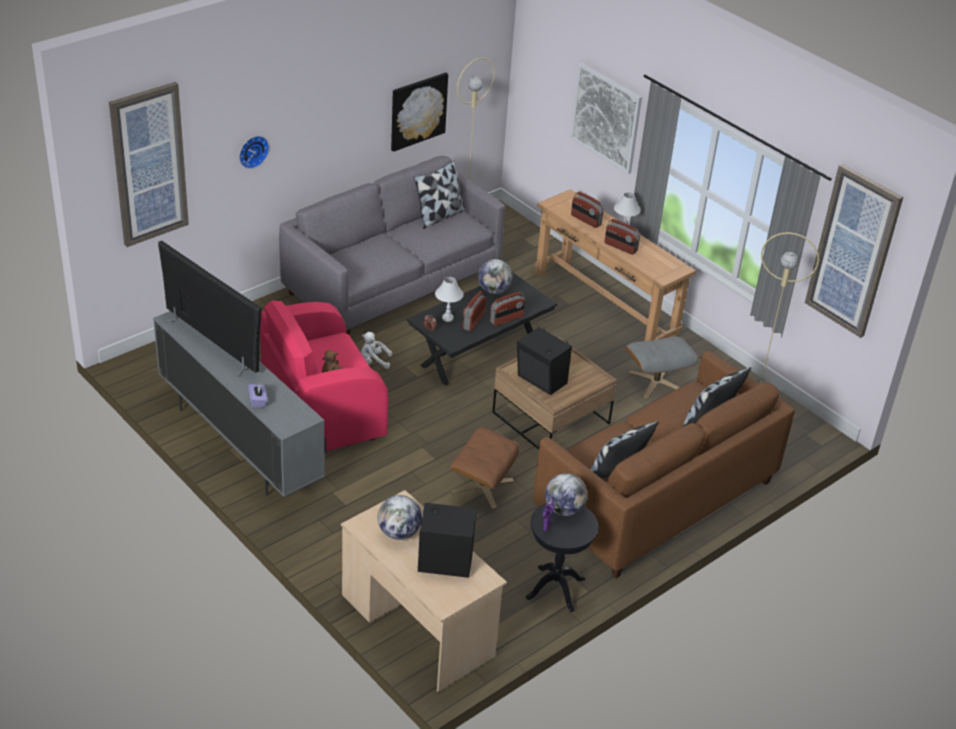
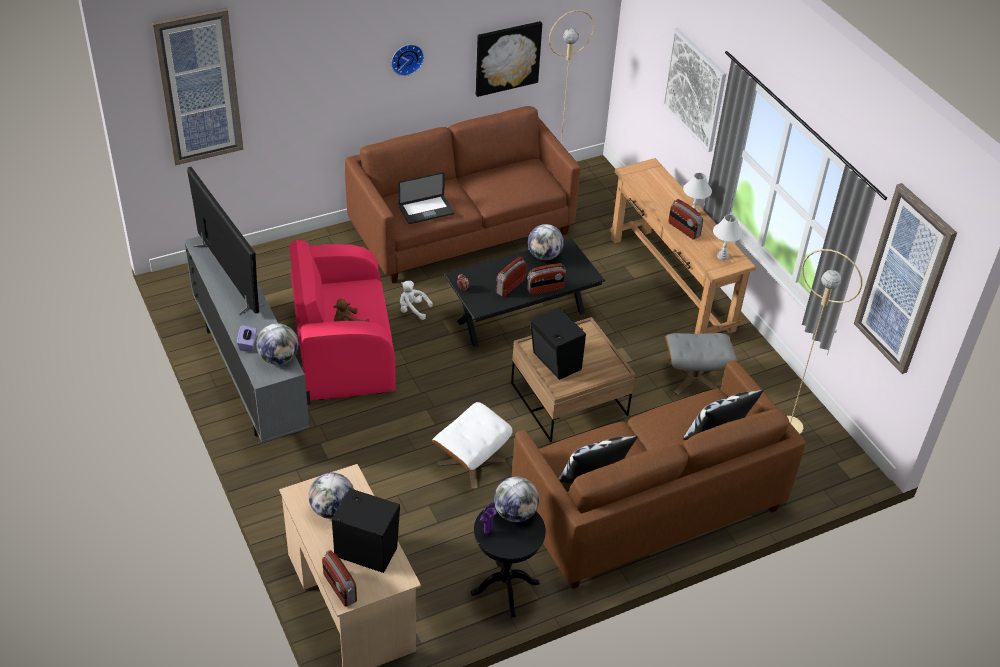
camera: 15 degrees right, 5 degrees up
(252, 151) = (315, 83): wall clock -> wall clock (406, 58)
(293, 409) = (279, 358): none -> globe
(370, 264) = (426, 210): none -> laptop
(392, 283) = (461, 230): grey sofa -> brown sofa
(439, 217) = (515, 169): pillow -> none
(447, 318) = (485, 279): white table lamp -> white table lamp (722, 256)
(482, 486) = (471, 462): brown ottoman -> white ottoman
(585, 220) = (658, 194): radio -> radio (339, 588)

